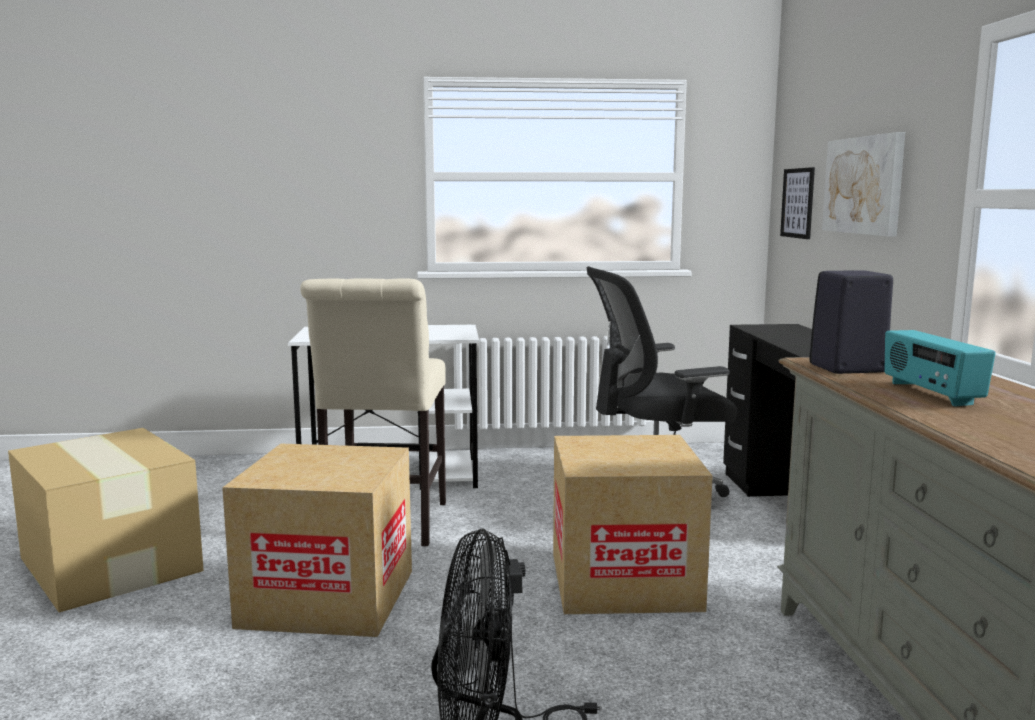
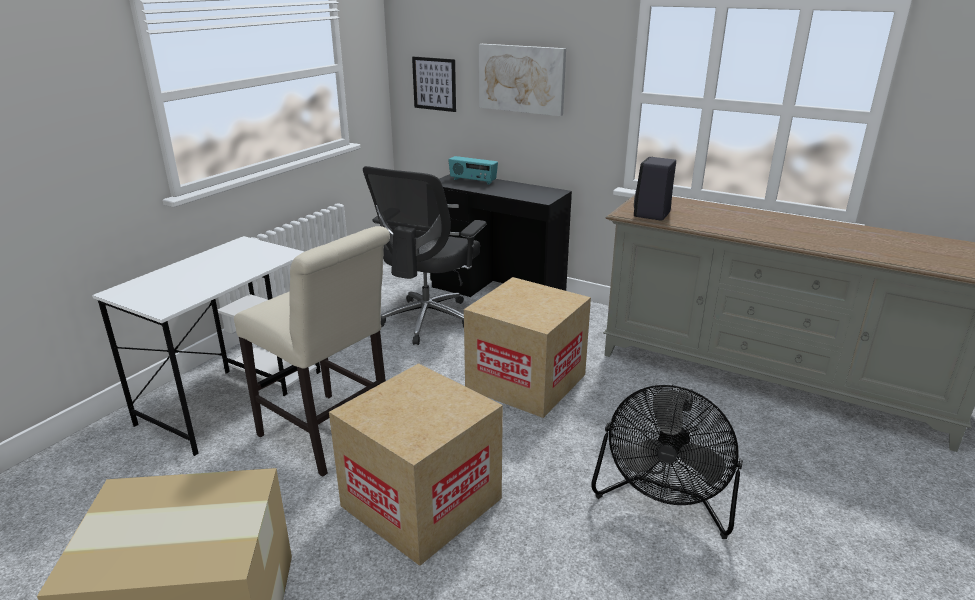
camera: 55 degrees left, 15 degrees up
(930, 394) = (720, 222): radio -> radio (472, 181)

